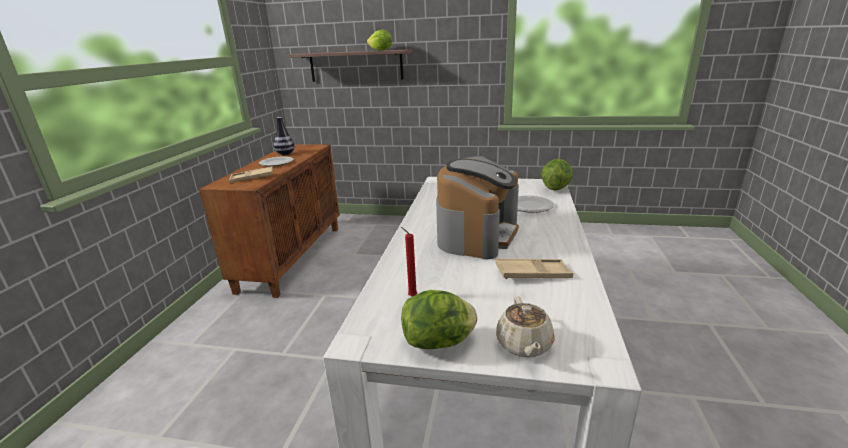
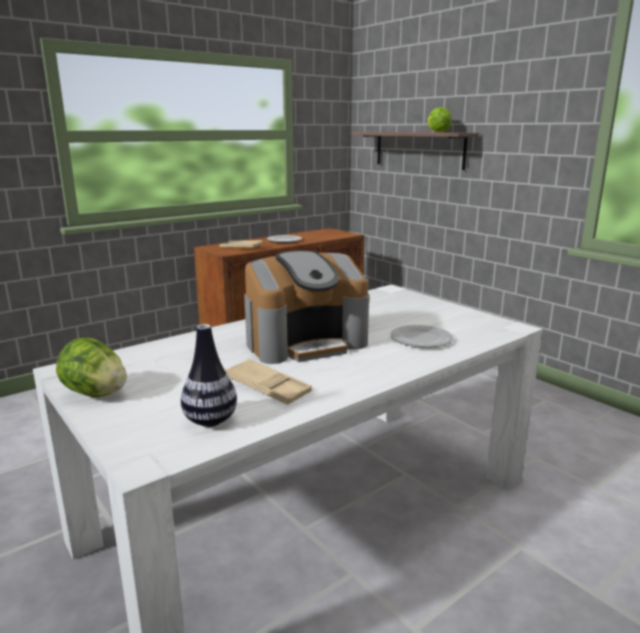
camera: 40 degrees right, 5 degrees down
(285, 154) = (308, 235): vase -> vase (210, 421)
(411, 296) = (150, 361): red candle -> none
(524, 345) = (133, 423): beige teapot -> none
(555, 188) = (500, 333): lettuce -> none

